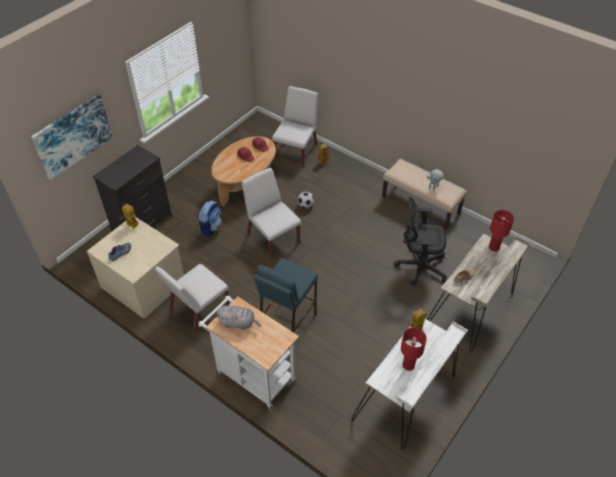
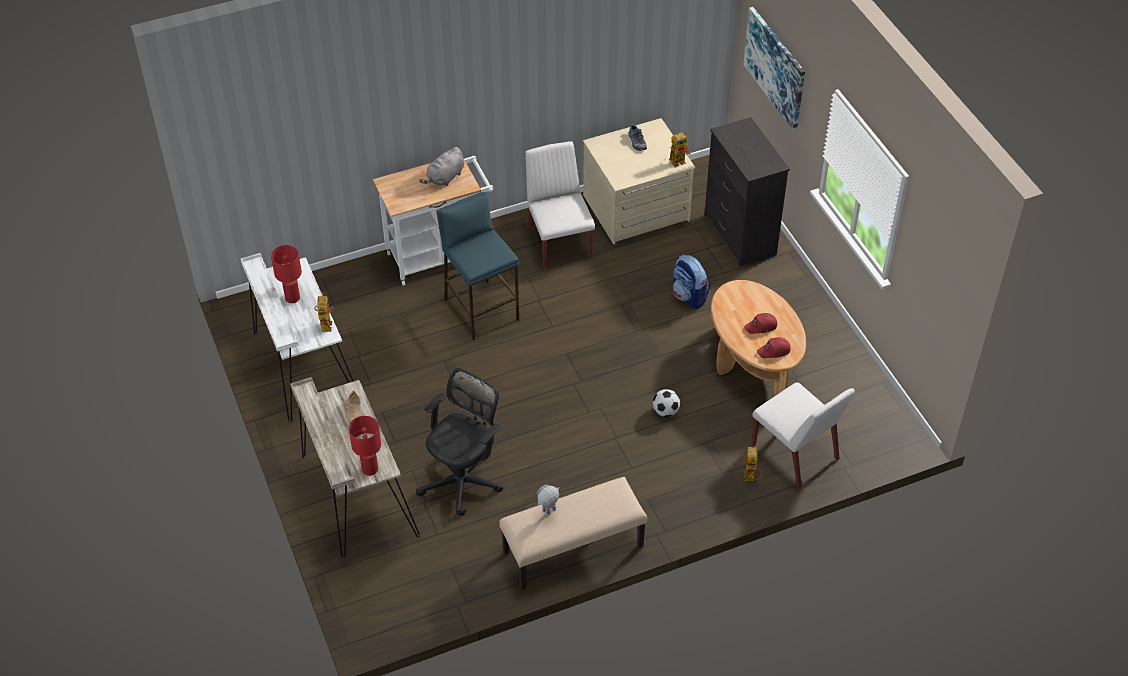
camera: 120 degrees right, 0 degrees up
(272, 237) = (628, 350): white chair -> none

